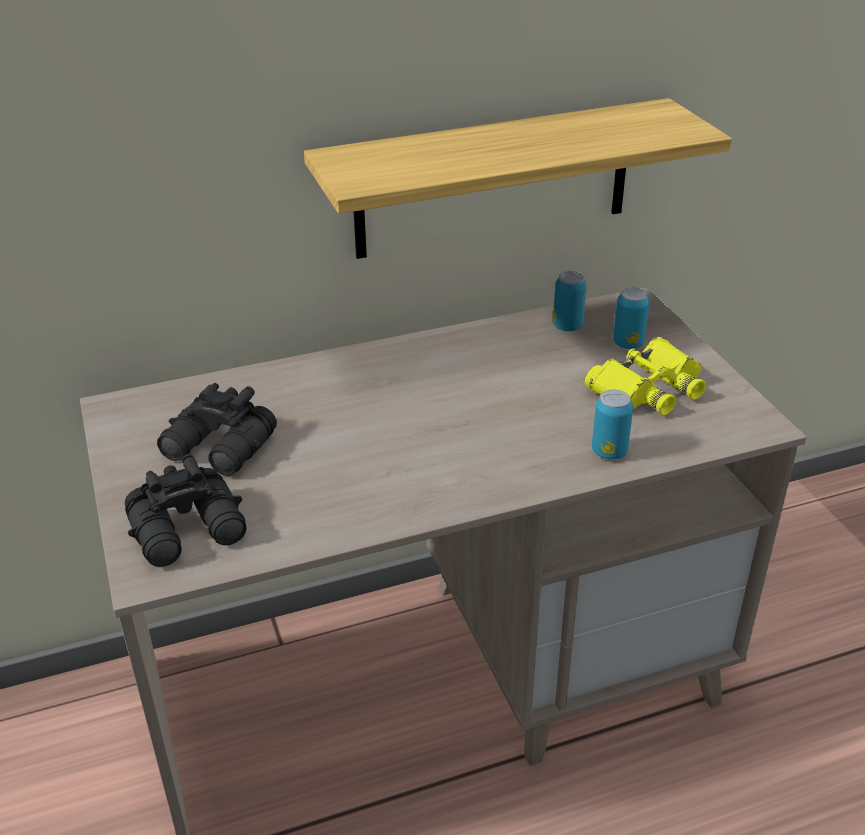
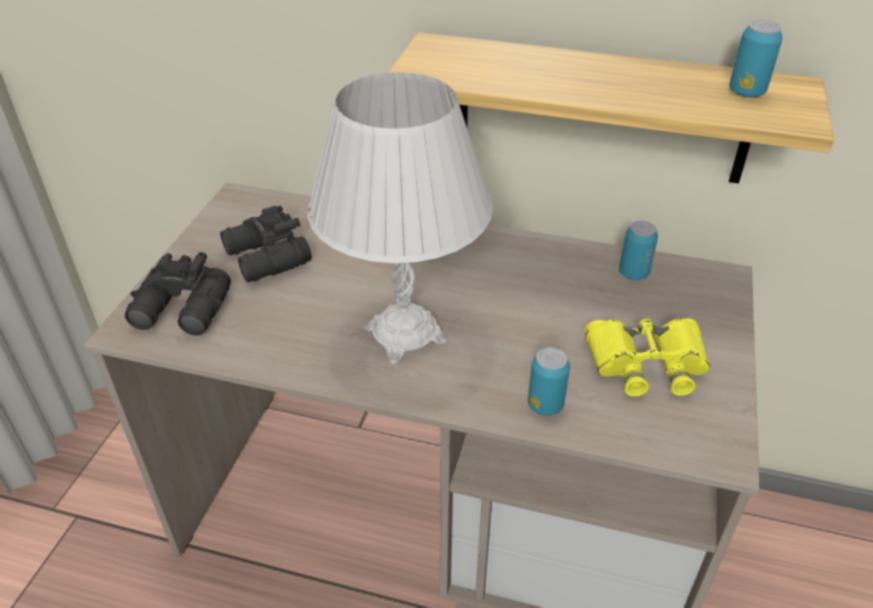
camera: 35 degrees right, 5 degrees up
(435, 453) = (404, 335): none -> white table lamp
(628, 343) = (673, 313): can -> can (746, 92)

